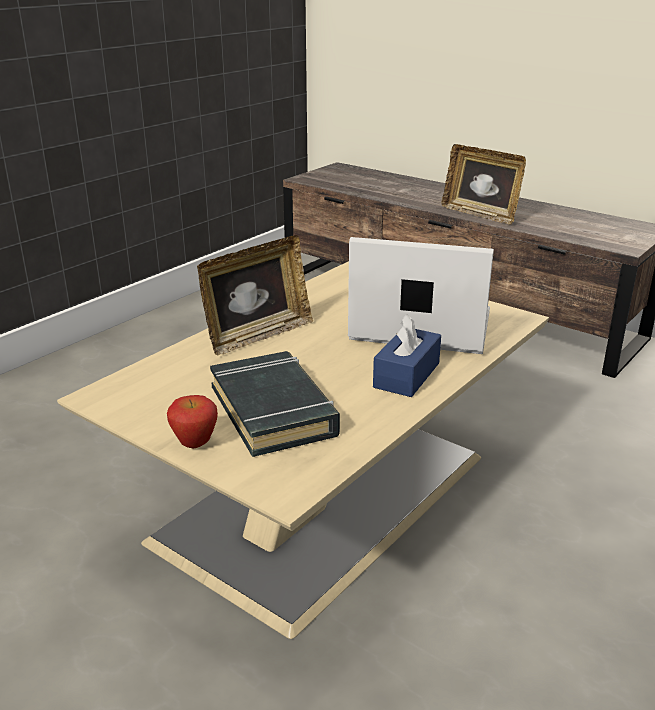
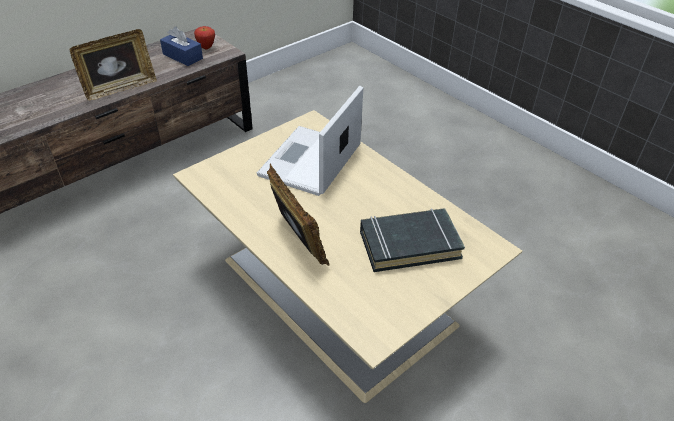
camera: 80 degrees left, 15 degrees up
(195, 444) = (446, 285): apple -> apple (206, 47)
(406, 375) = (375, 180): blue tissue box -> blue tissue box (182, 56)

